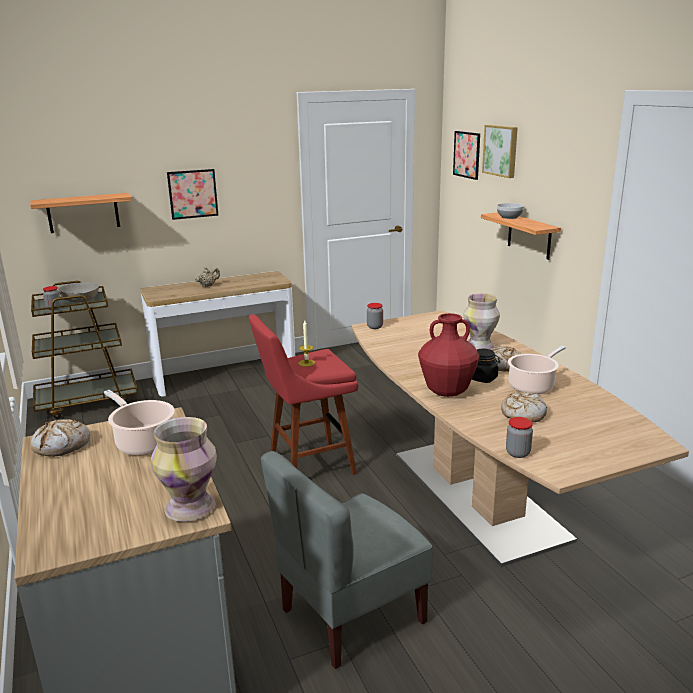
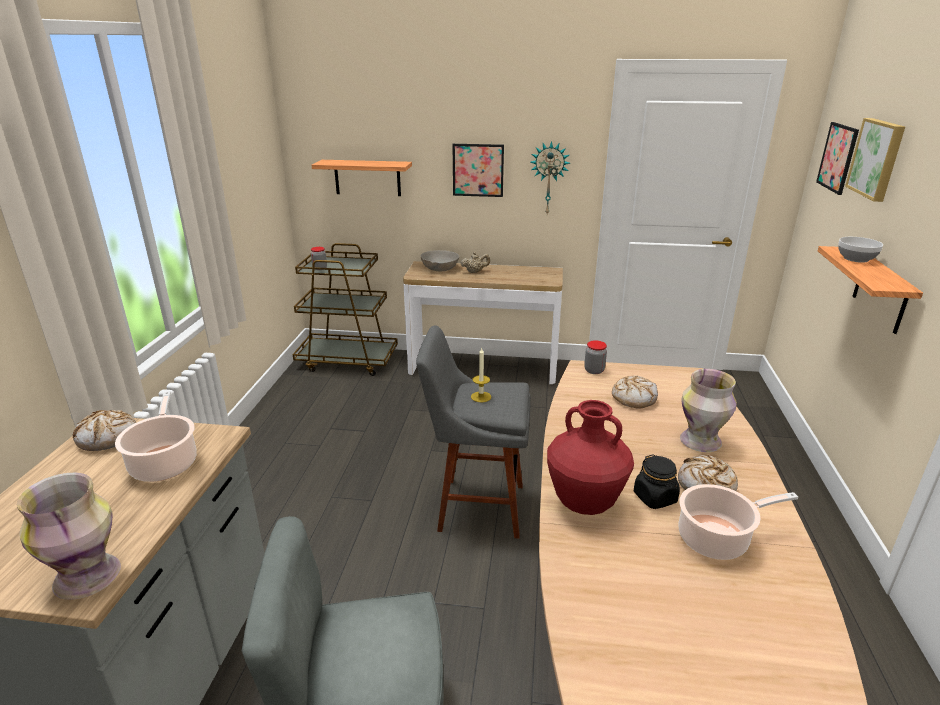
camera: 30 degrees right, 5 degrees up
(81, 299) = (350, 264): grey bowl -> grey bowl (440, 268)
(256, 194) = (549, 178): none -> wall clock
(307, 466) = (475, 506): red stool -> grey stool
(517, 453) = (579, 657): jar -> none
(522, 414) = (655, 584): bread -> bread (634, 398)

